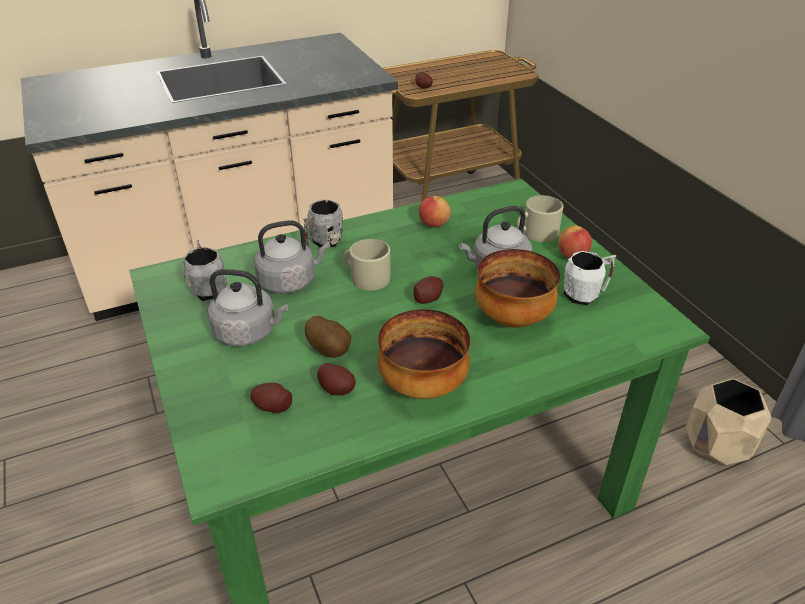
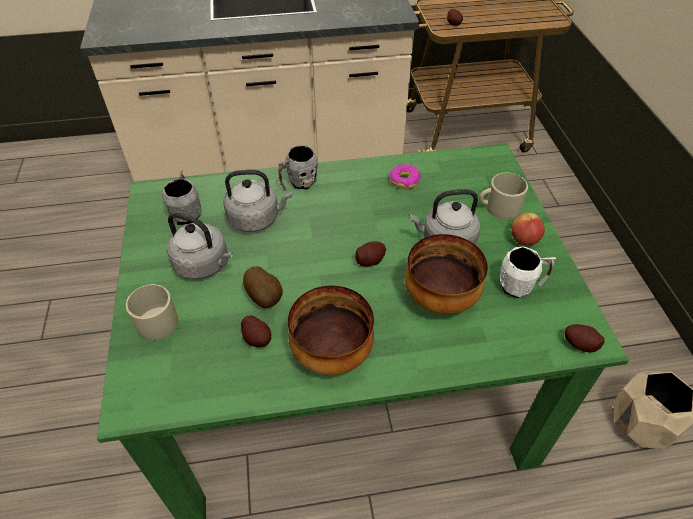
camera: 15 degrees right, 10 degrees up
(272, 406) = (197, 344): potato -> potato (579, 344)
(366, 277) = (323, 227): beige mug -> beige mug (154, 320)
(433, 224) = (404, 181): apple -> donut

